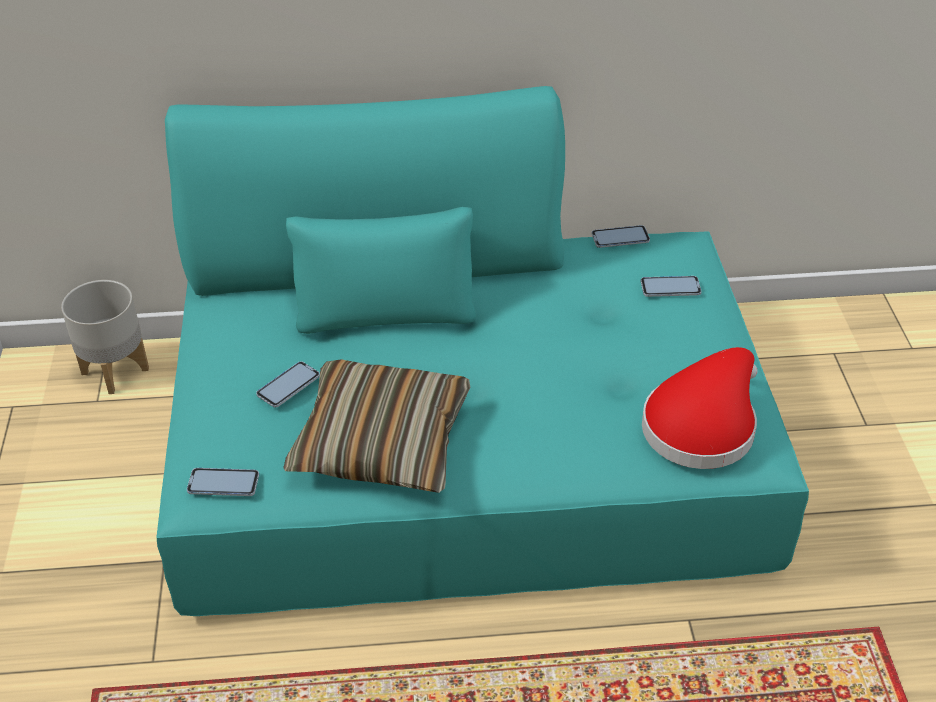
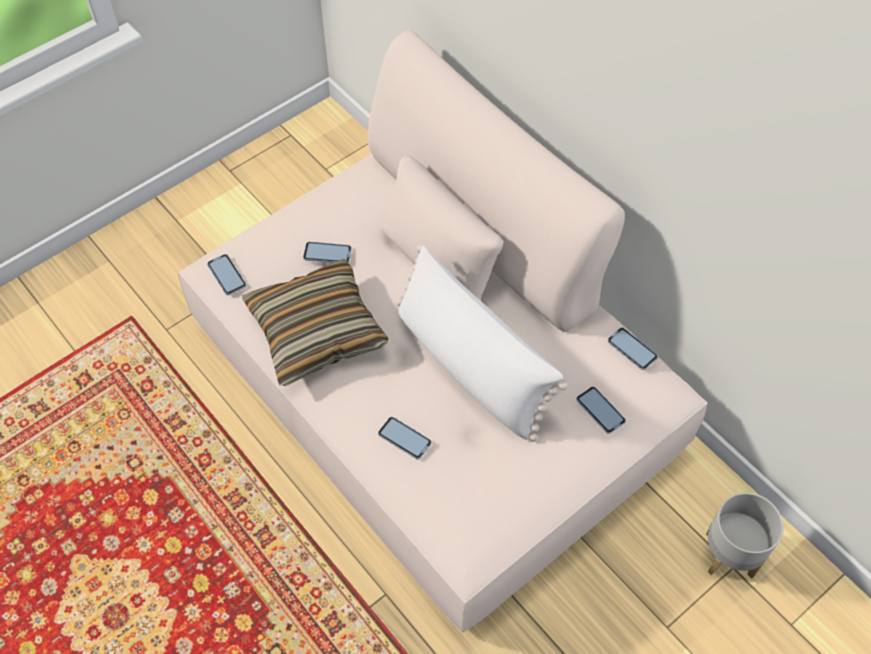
camera: 55 degrees right, 15 degrees up
(116, 370) = (356, 159): grey planter -> grey planter (731, 555)
(469, 452) = (435, 385): turquoise sofa -> beige sofa
(541, 348) = (471, 366): none -> white pillow
(587, 435) = (404, 438): none -> phone
(702, 424) = (467, 503): red hat -> none

